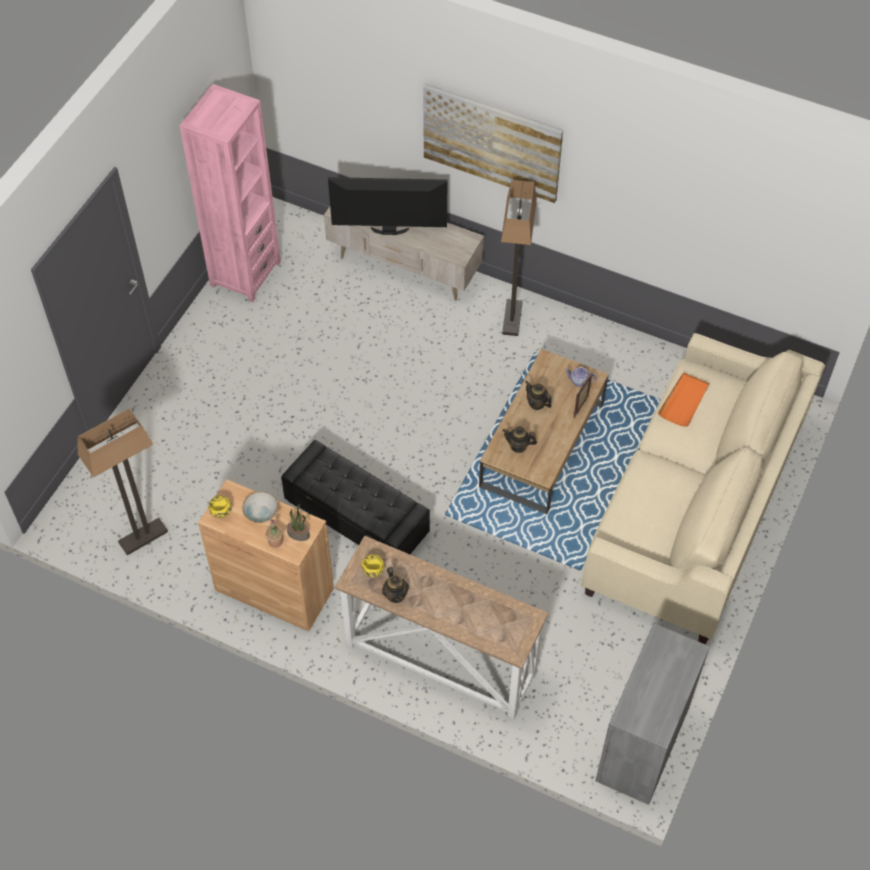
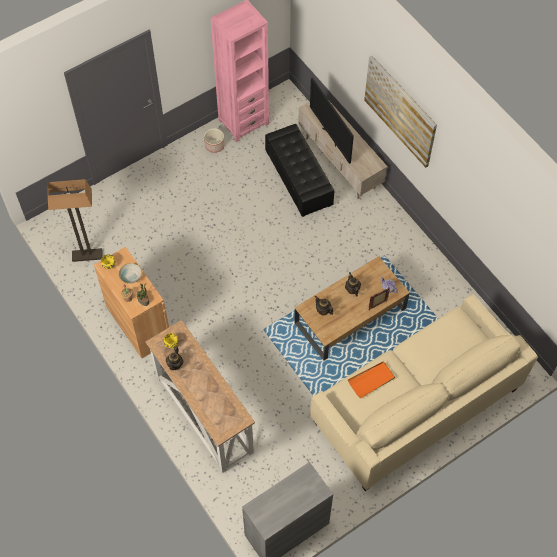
camera: 30 degrees right, 5 degrees up
(225, 319) = (214, 145): none -> planter
(356, 517) = (211, 305): black ottoman -> black ottoman (298, 179)
(389, 231) = (331, 136): television -> television turned 150 degrees counterclockwise
(512, 319) = (385, 227): floor lamp -> none
(684, 401) = (439, 334): orange tray -> orange tray (371, 380)

